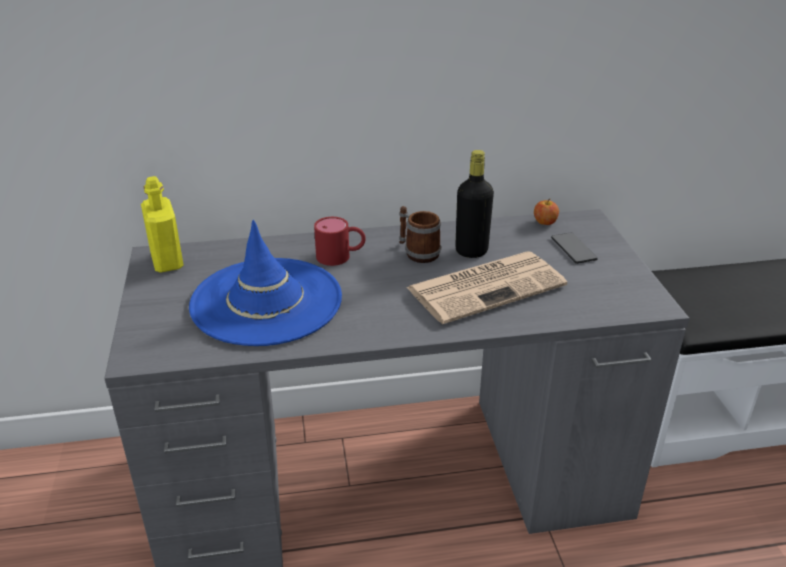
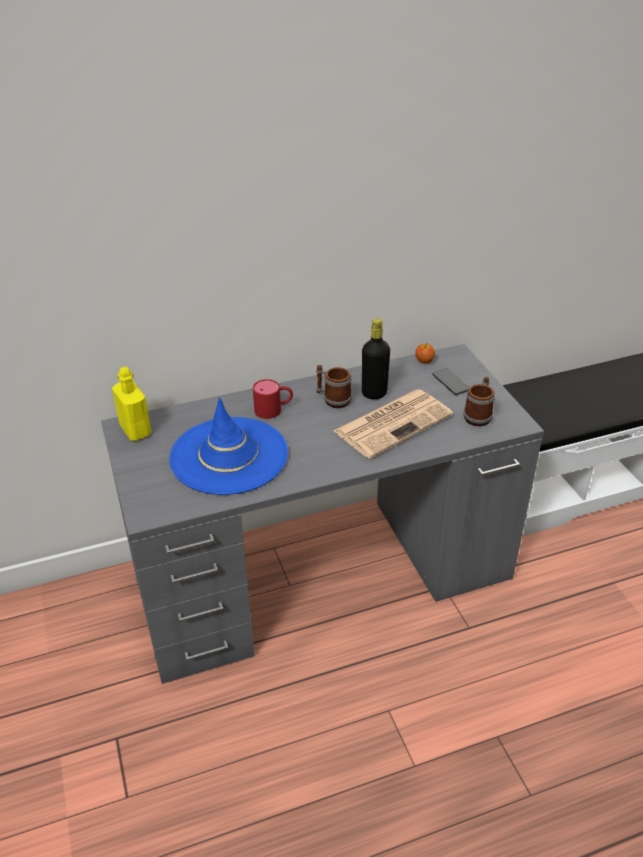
camera: 10 degrees left, 5 degrees up
(602, 289) = (478, 415): none -> mug

